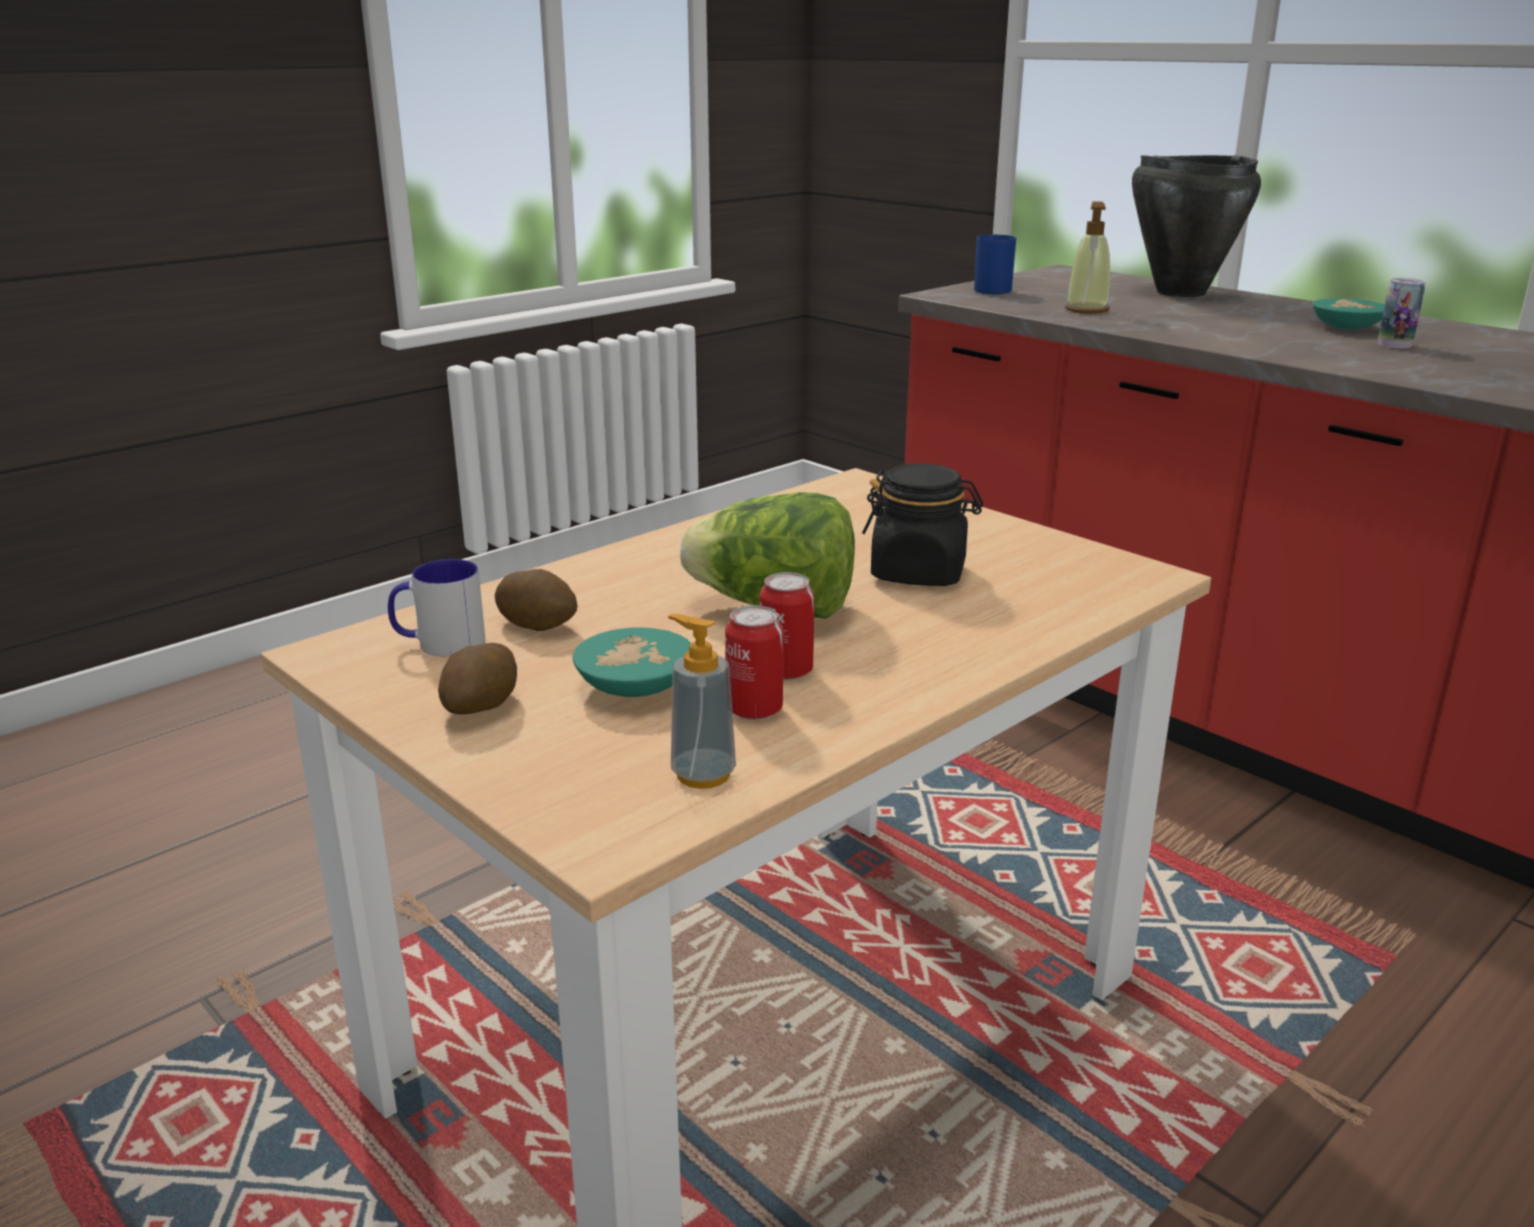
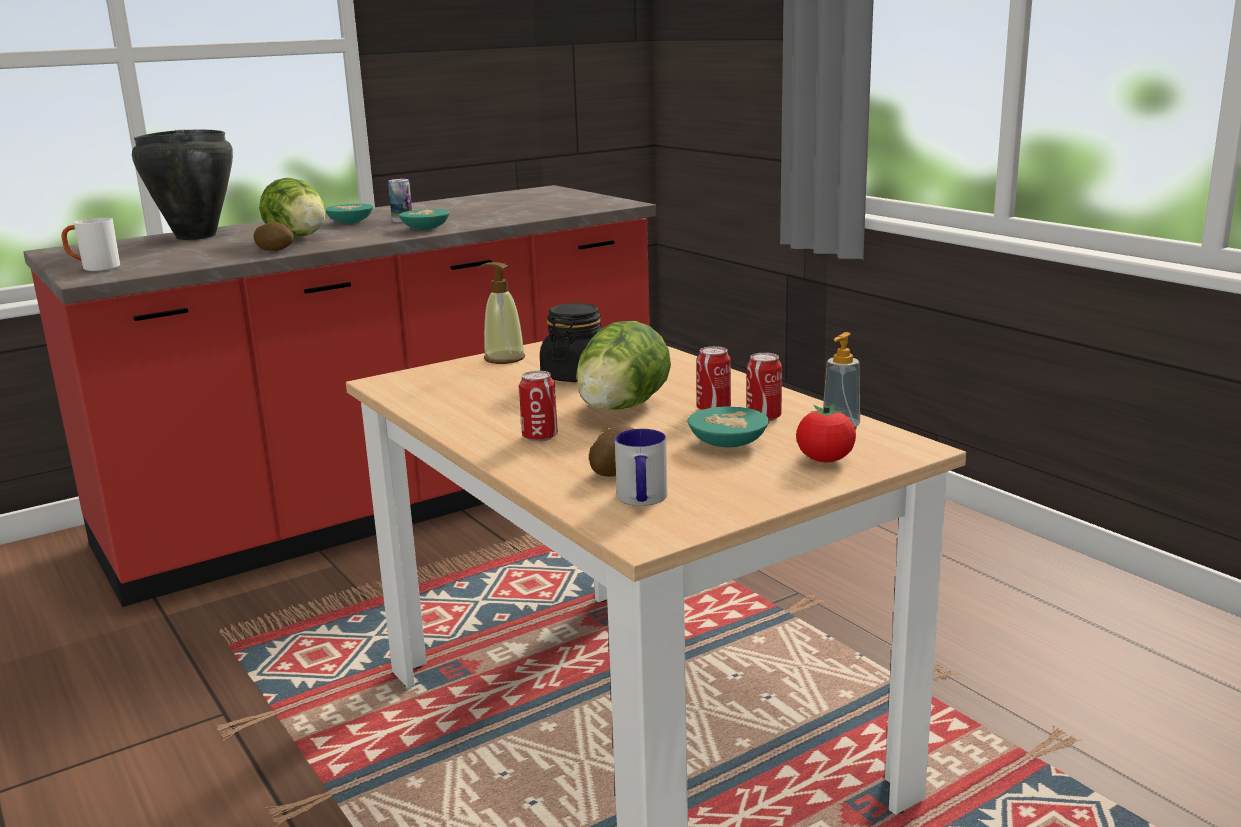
camera: 80 degrees left, 5 degrees down
(481, 708) = (752, 482): potato -> potato (276, 250)
(558, 760) = (825, 460): none -> tomato
(662, 575) = (540, 437): none -> can
(989, 289) = (94, 268): blue mug -> white mug
(1087, 309) = (214, 254): soap dispenser -> soap dispenser (504, 358)
(1212, 323) = (300, 238): none -> lettuce
(1349, 359) = (426, 228): none -> turquoise bowl

